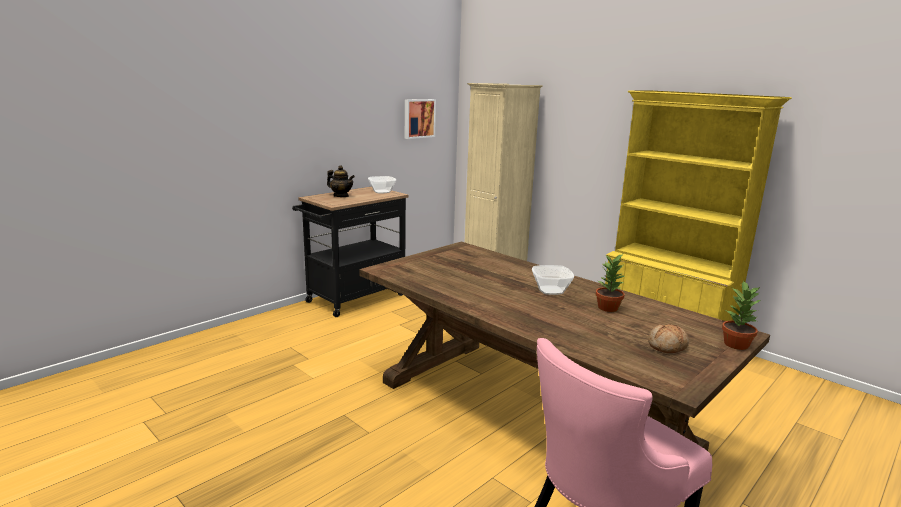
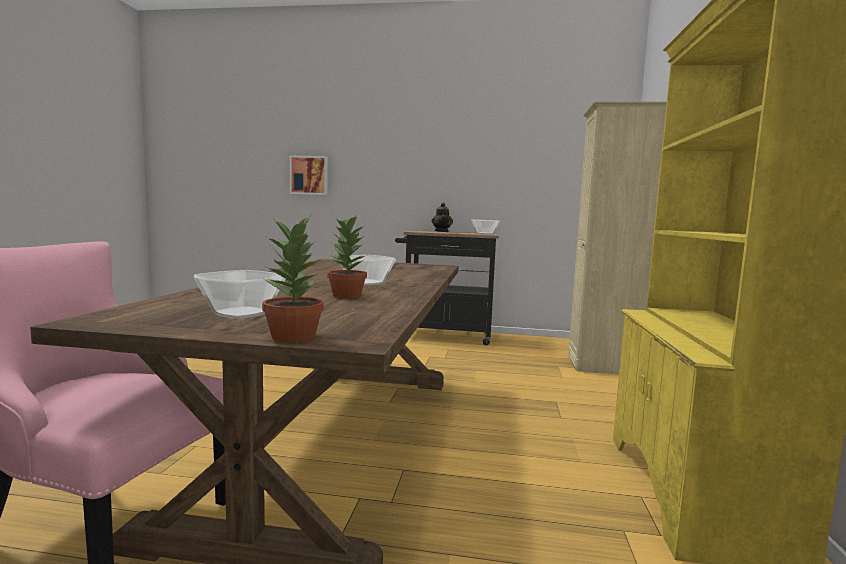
camera: 55 degrees right, 10 degrees down
(418, 118) = (568, 170): picture -> picture (309, 175)
(667, 346) = (239, 313): bread -> bowl

